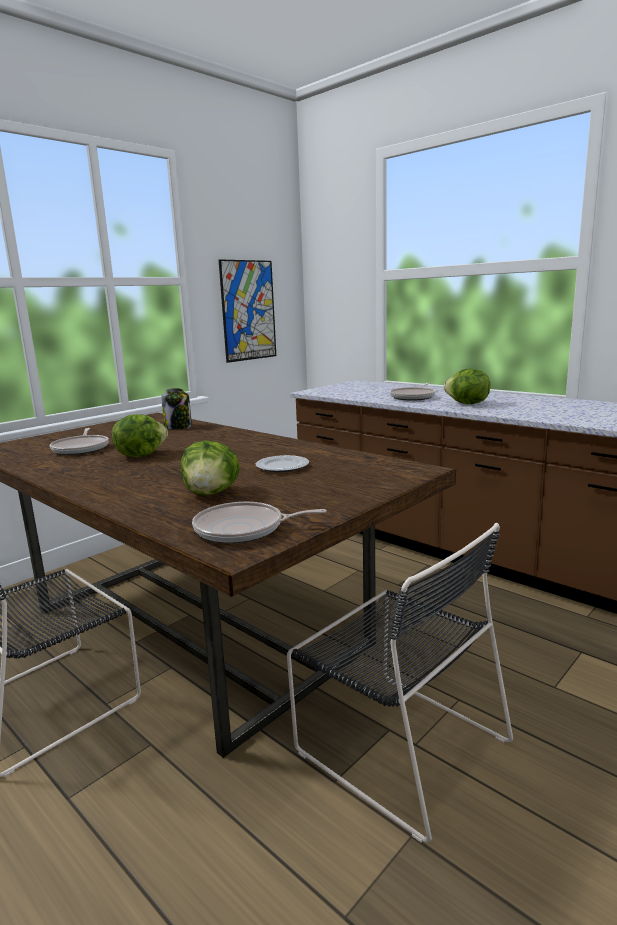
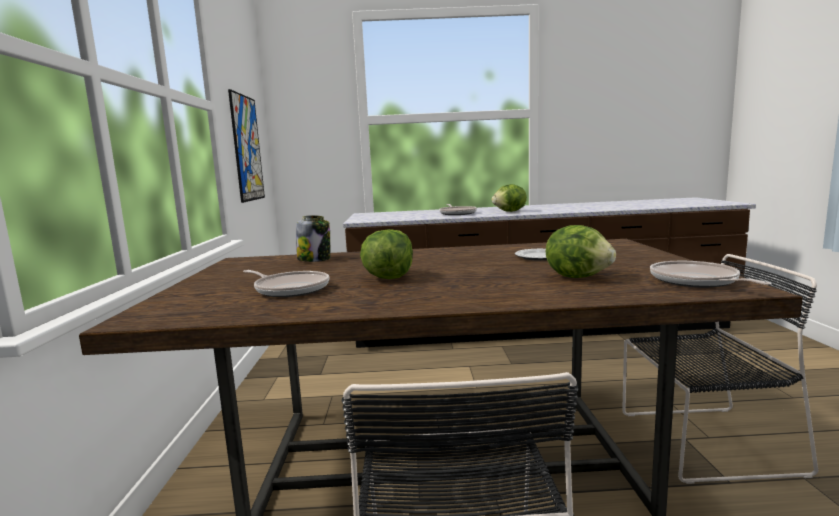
camera: 45 degrees left, 5 degrees down
(244, 529) = (696, 281): frying pan -> frying pan turned 120 degrees clockwise

